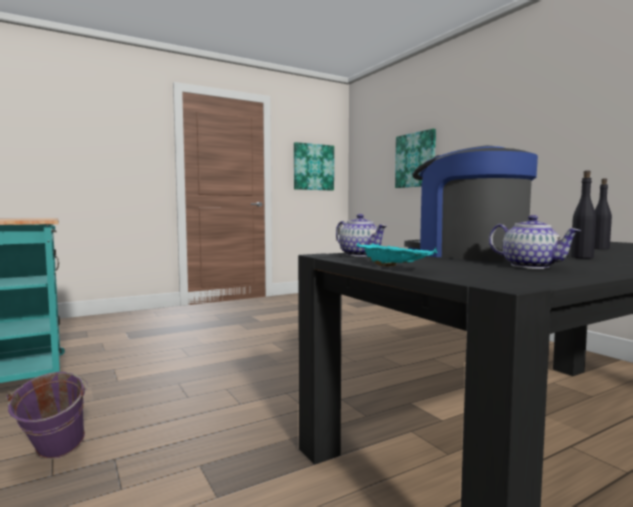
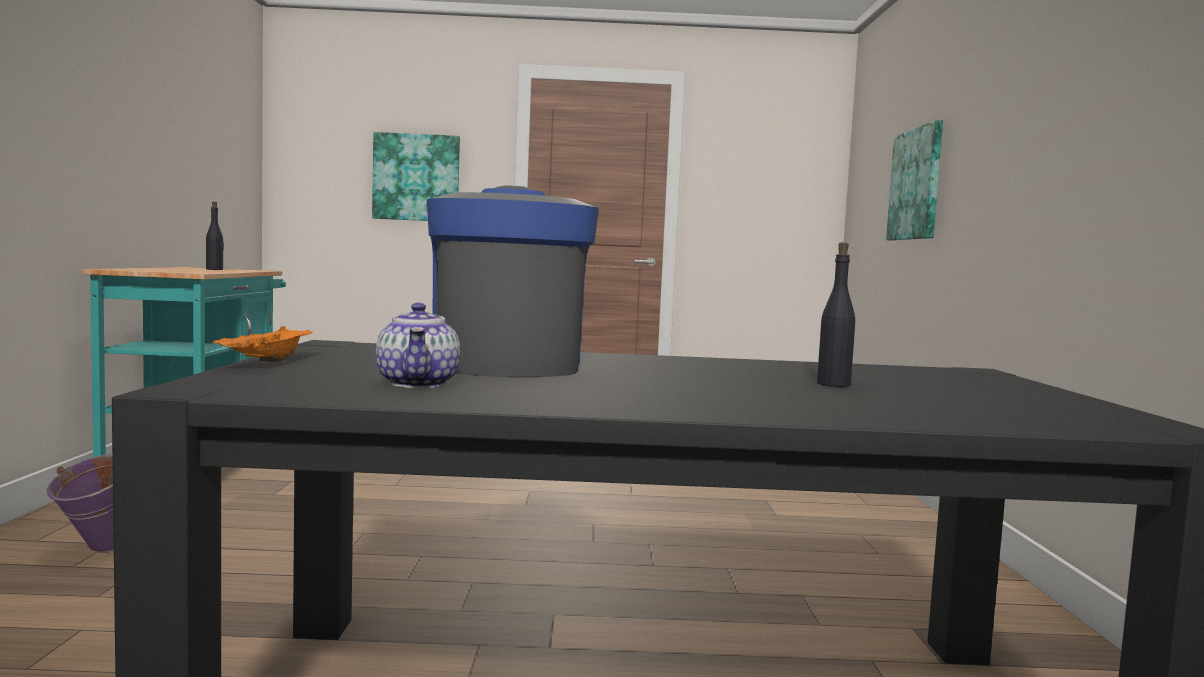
camera: 30 degrees right, 0 degrees up
(313, 167) = (766, 196): picture -> picture (416, 177)
(360, 255) = (364, 347): teapot -> none
(394, 267) = (267, 363): turquoise tray -> orange tray
(582, 257) = (630, 387): black bottle -> black bottle (214, 269)

